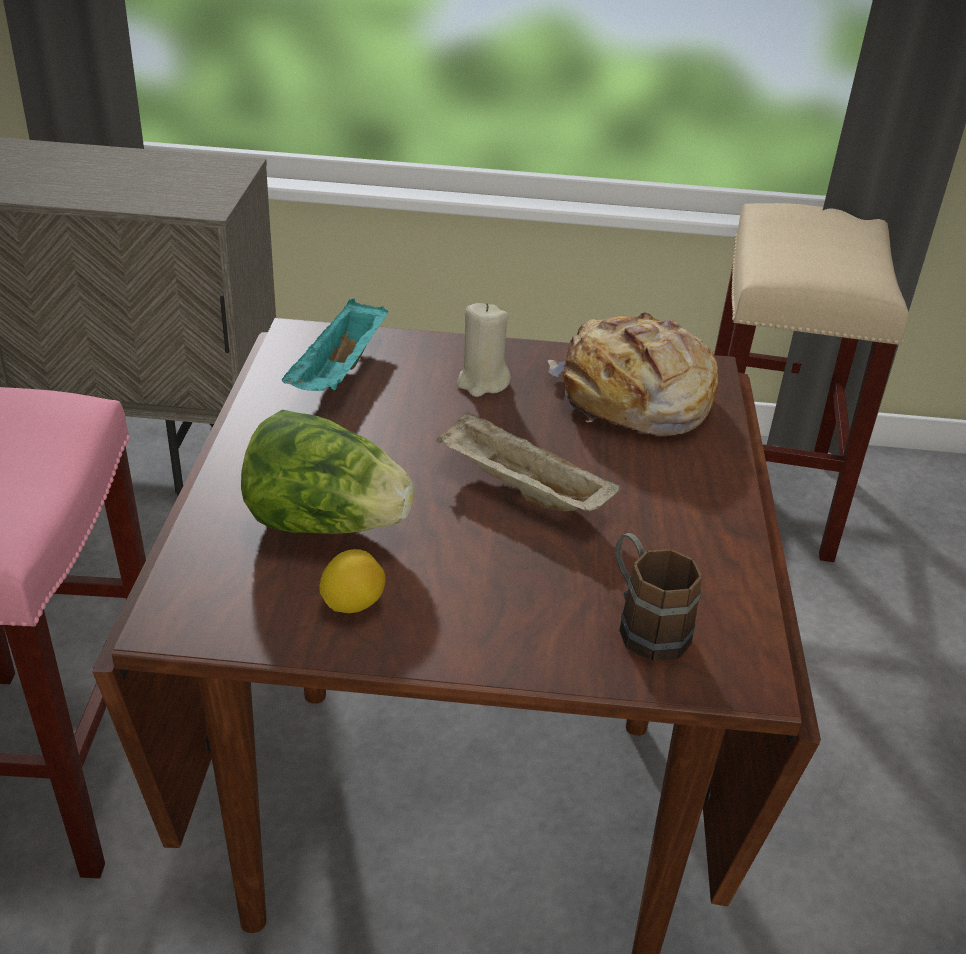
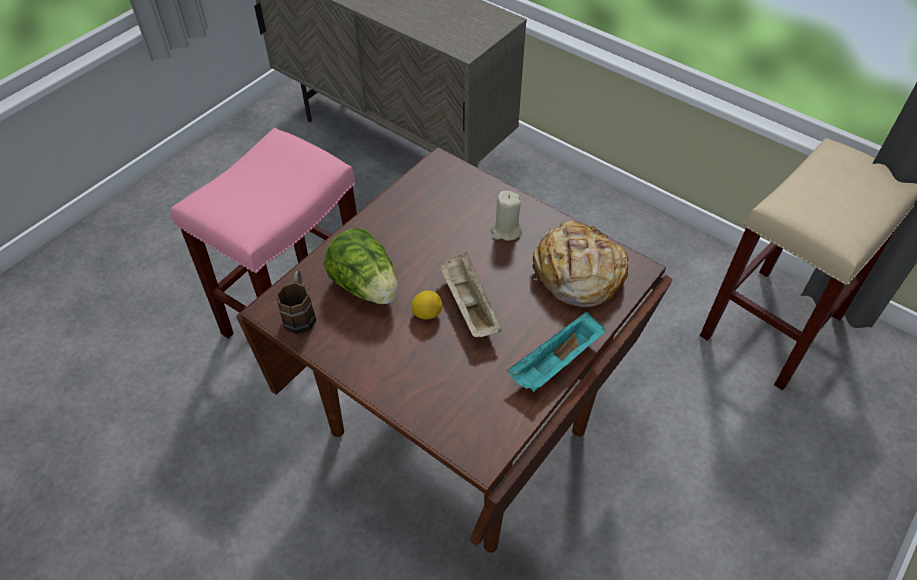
camera: 35 degrees right, 15 degrees up
(340, 373) = (441, 197): turquoise tray -> turquoise tray (555, 363)
(352, 604) = (345, 334): lemon -> lemon (427, 313)
(643, 624) = (460, 406): brown mug -> brown mug (300, 313)

